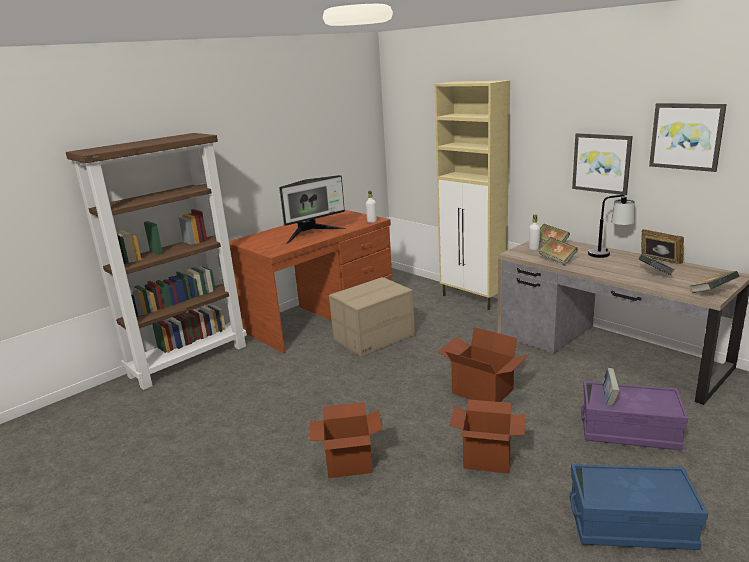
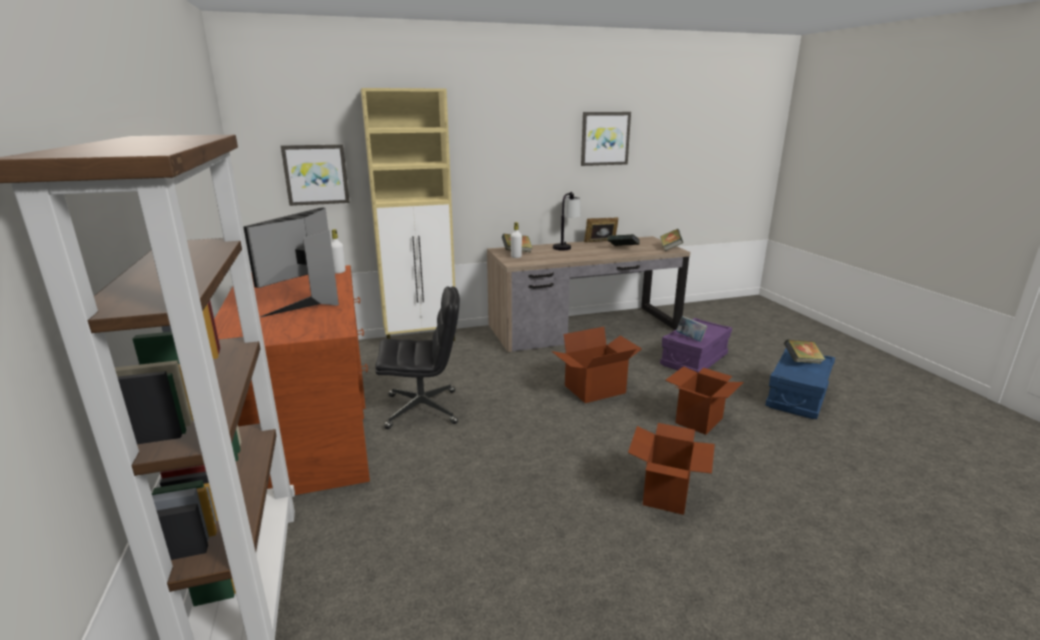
camera: 65 degrees left, 0 degrees up
(312, 234) = (311, 301): monitor -> monitor turned 150 degrees counterclockwise
(374, 338) = (423, 409): cardboard box -> black office chair
(557, 260) = (554, 258): book -> book (802, 361)
(601, 163) = (540, 168): picture -> picture (316, 174)

